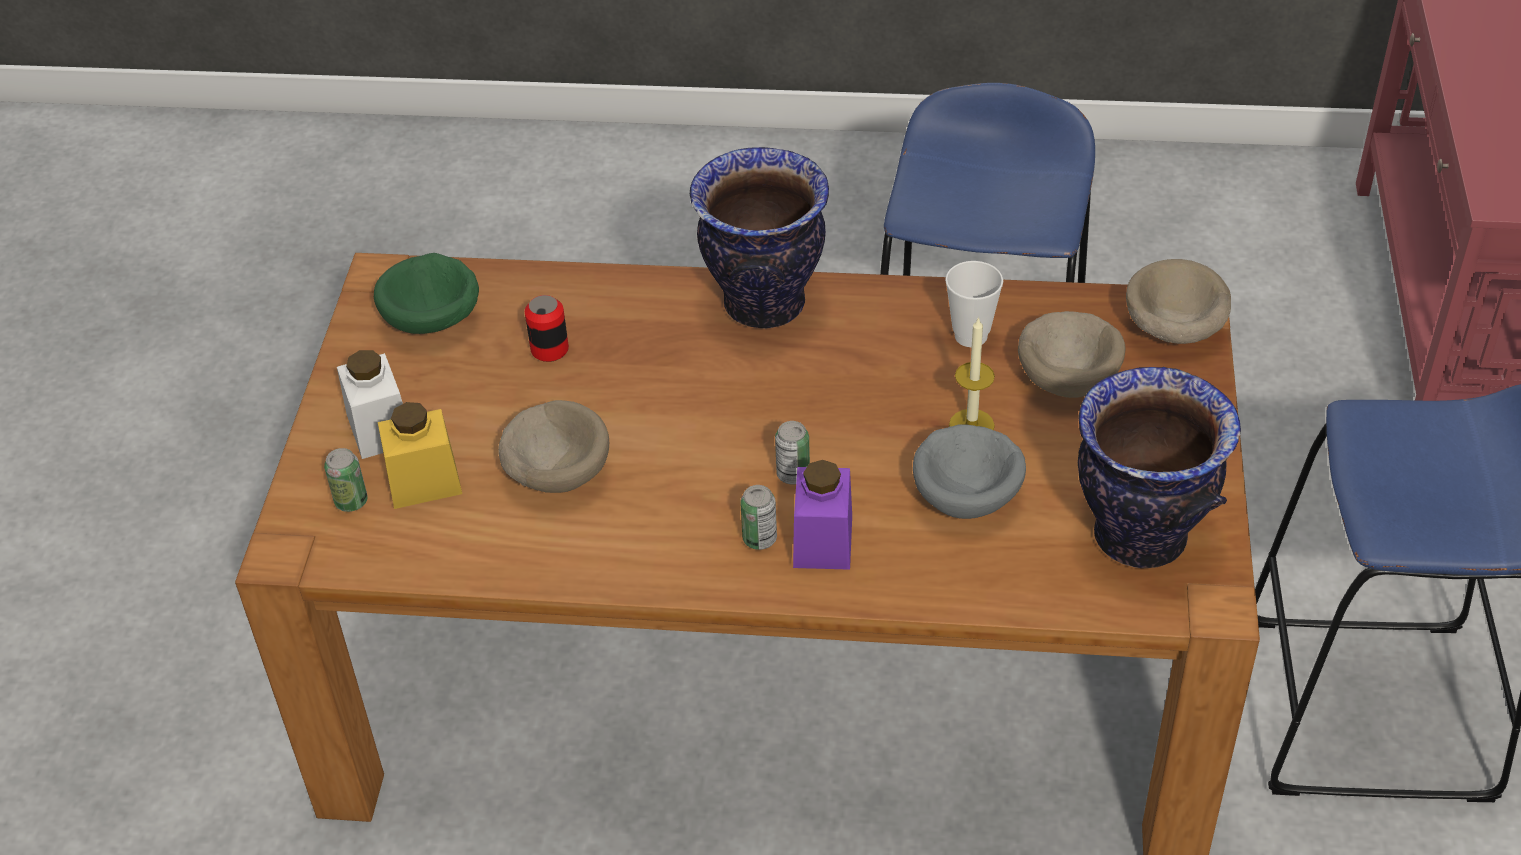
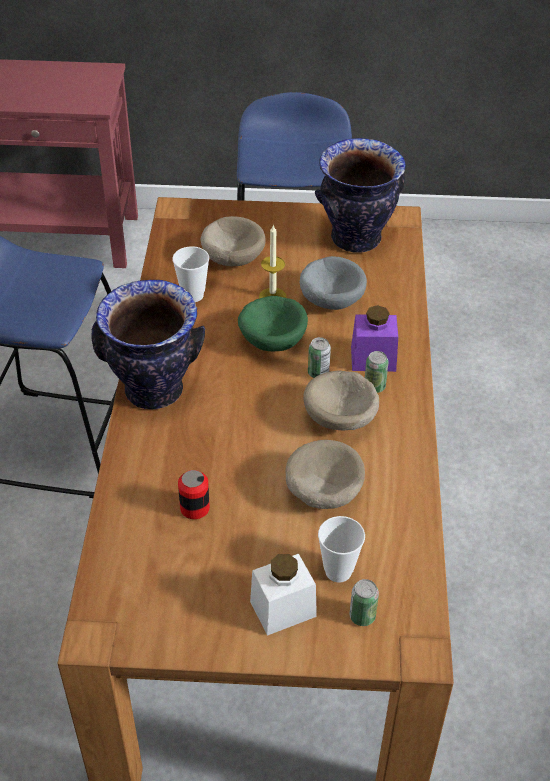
camera: 95 degrees left, 0 degrees up
(424, 482) = (338, 571): yellow jar -> cup
(434, 320) = (156, 588): green bowl -> green bowl (273, 339)
(1172, 329) = (192, 217): beige bowl -> beige bowl (341, 419)

